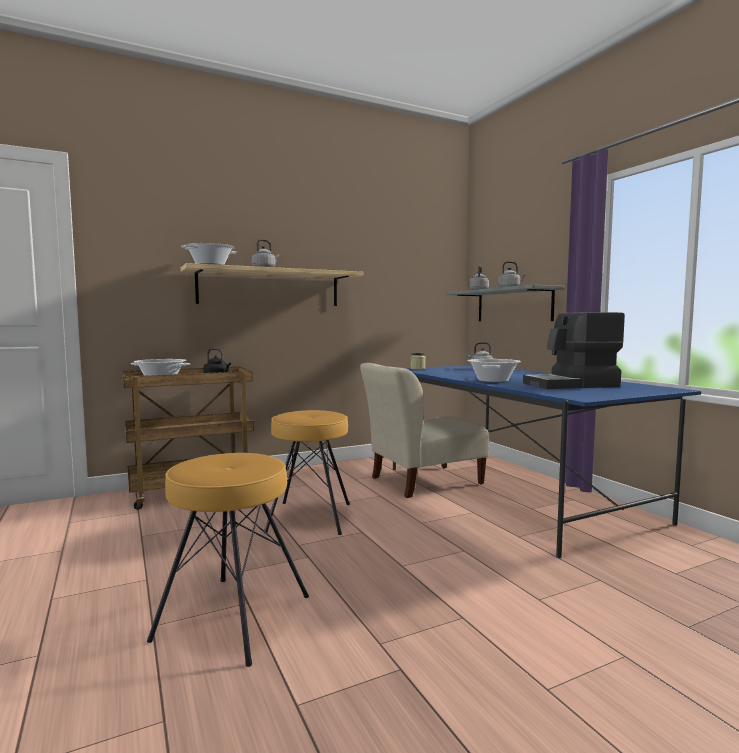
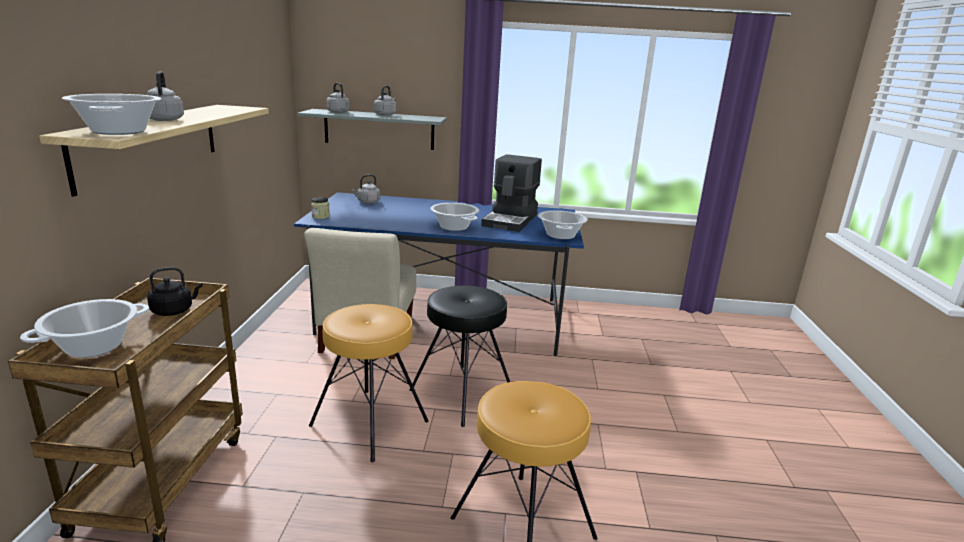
camera: 60 degrees left, 15 degrees up
(402, 535) = (462, 393): none -> black stool
(585, 395) = (560, 235): none -> cooking pot

